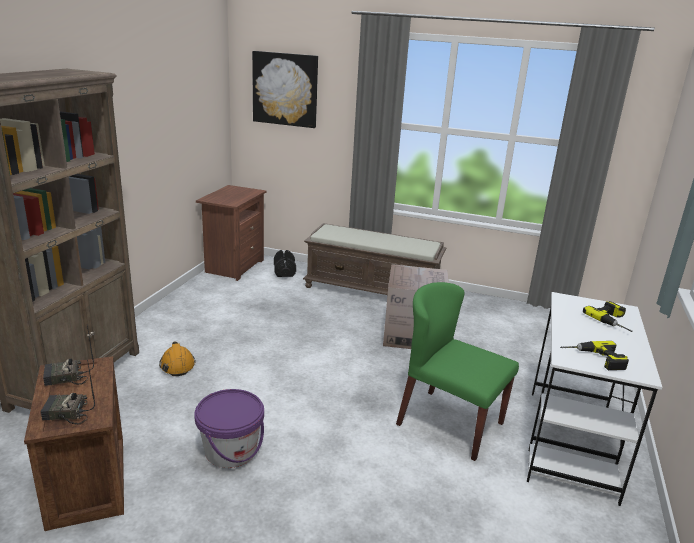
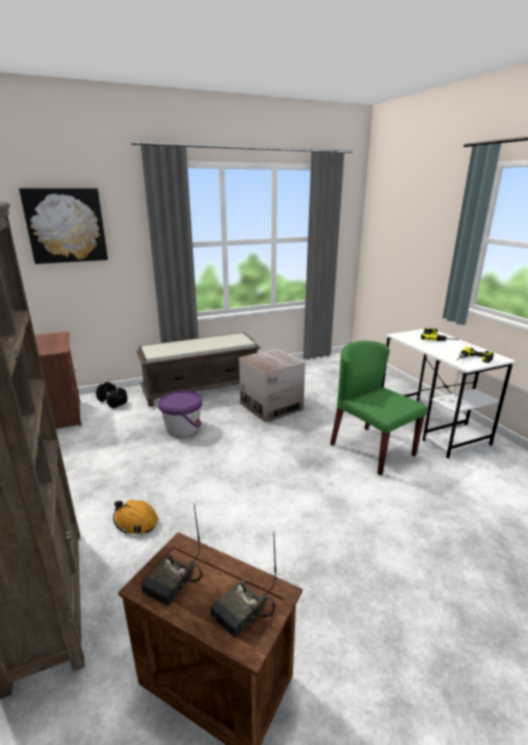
camera: 40 degrees left, 0 degrees up
(231, 450) = (286, 557): purple bucket -> purple bucket (182, 428)
(449, 423) = (371, 449): green chair -> green chair turned 60 degrees clockwise

